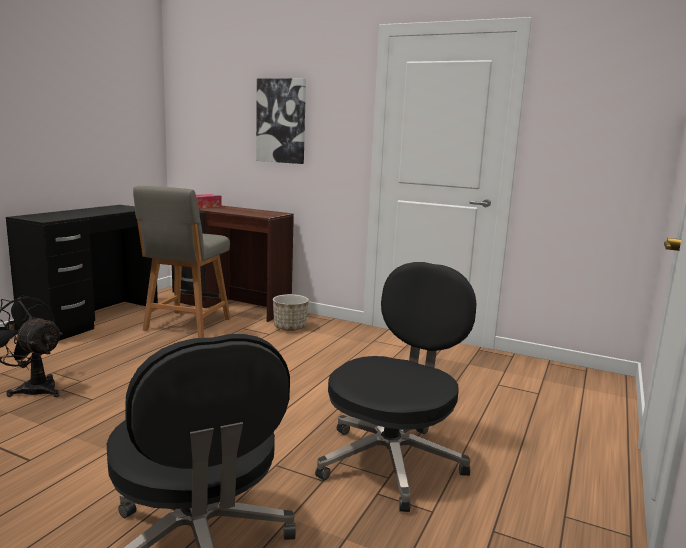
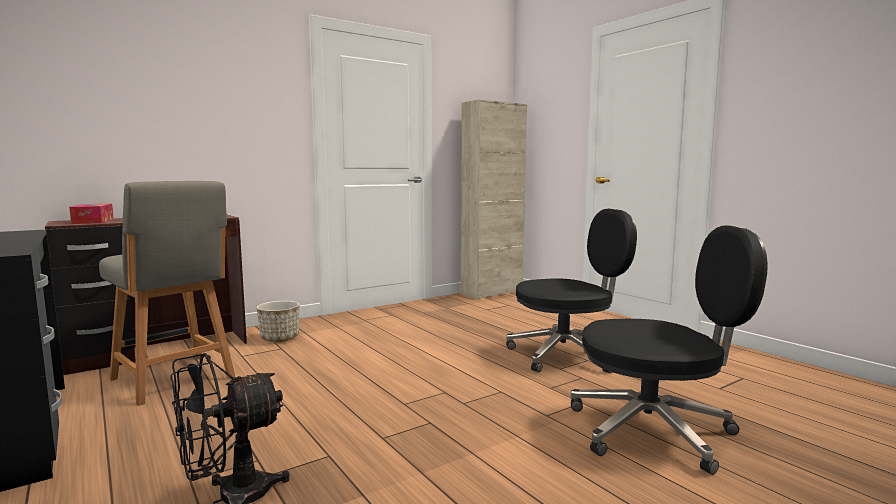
camera: 60 degrees left, 5 degrees down
(281, 121) = (195, 104): picture -> none
(392, 460) = (567, 355): black office chair -> black office chair turned 105 degrees clockwise
(575, 374) = (492, 292): none -> beige cabinet

